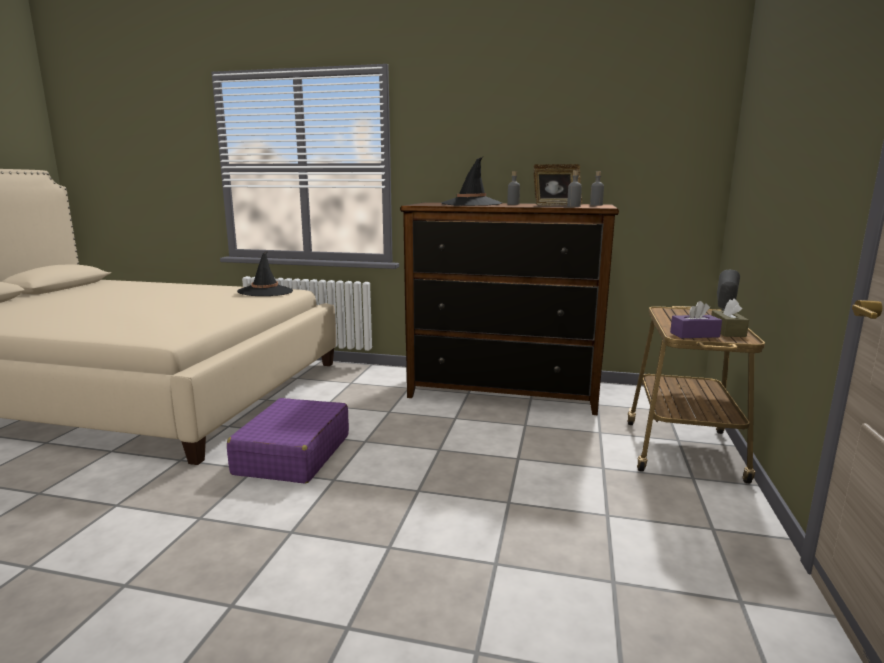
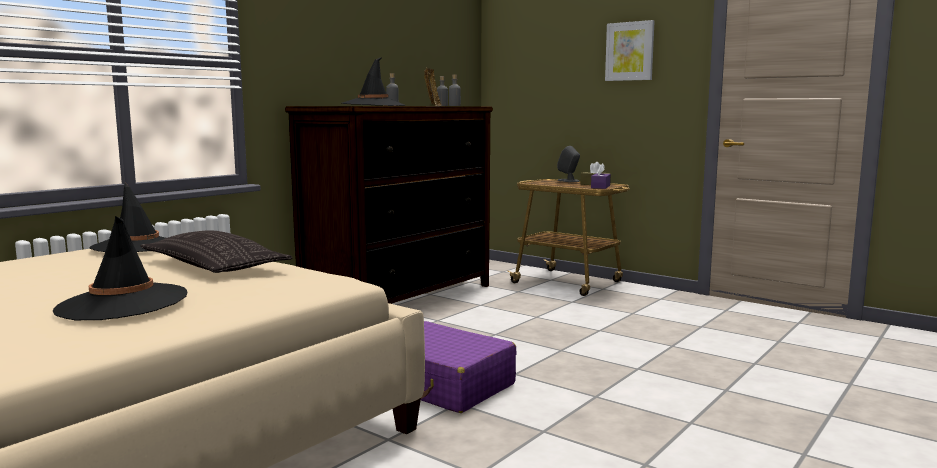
camera: 65 degrees left, 5 degrees down
(103, 315) = (122, 303): none -> black hat
(214, 310) = (214, 266): none -> pillow
(817, 123) = (630, 51): none -> picture

